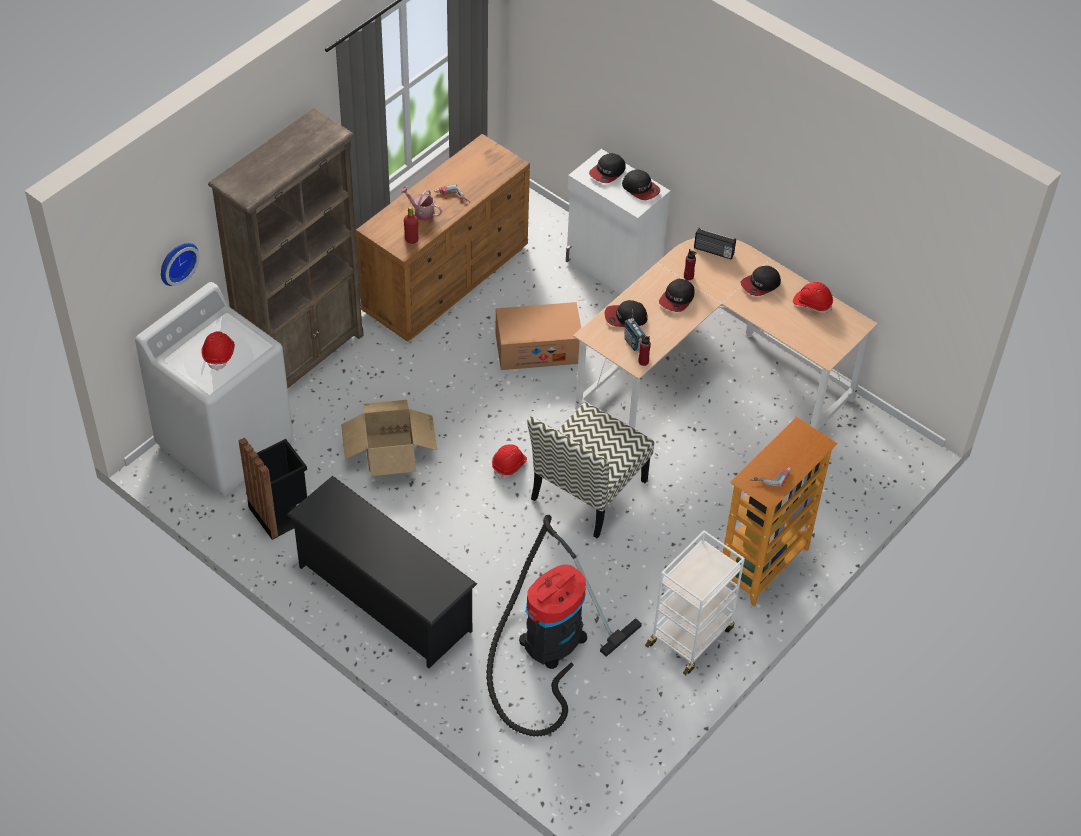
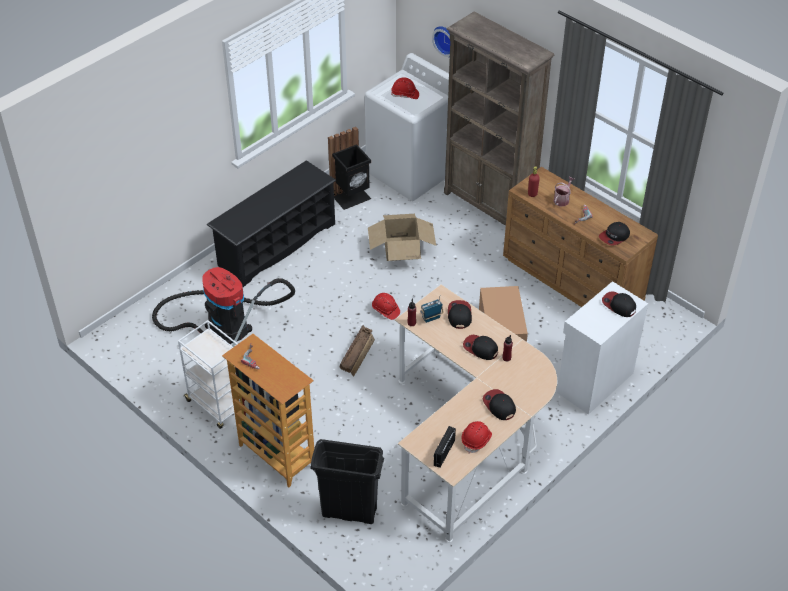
camera: 95 degrees right, 5 degrees down
(588, 491) = (358, 353): chair -> crate
(640, 188) = (600, 325): cap -> cap (614, 237)
(713, 251) = (537, 377): radio -> radio (443, 452)
(833, 489) = (349, 512): none -> black trash can

